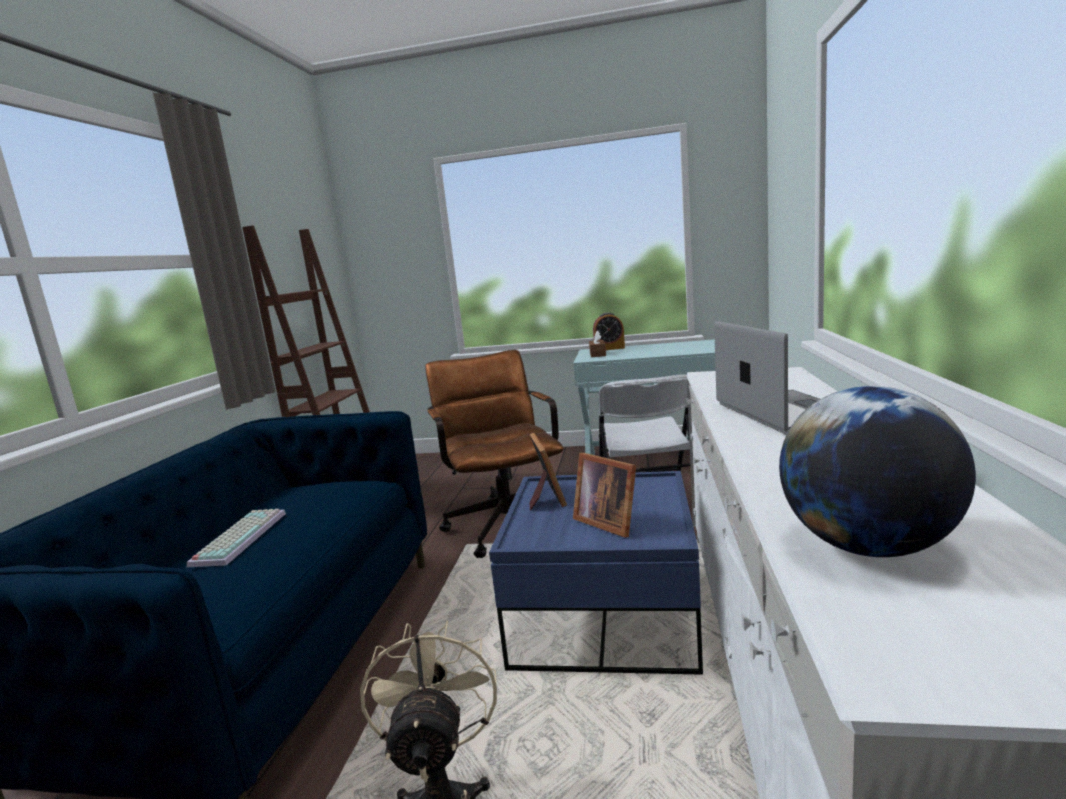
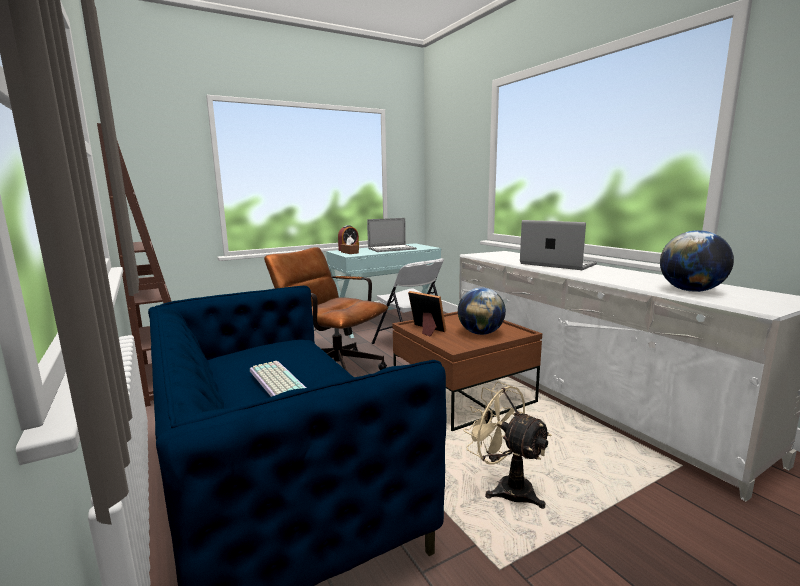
camera: 40 degrees left, 0 degrees up
(604, 615) = (462, 394): blue coffee table -> brown coffee table
(607, 522) = (480, 333): picture frame -> globe
(669, 349) = (392, 249): none -> laptop

